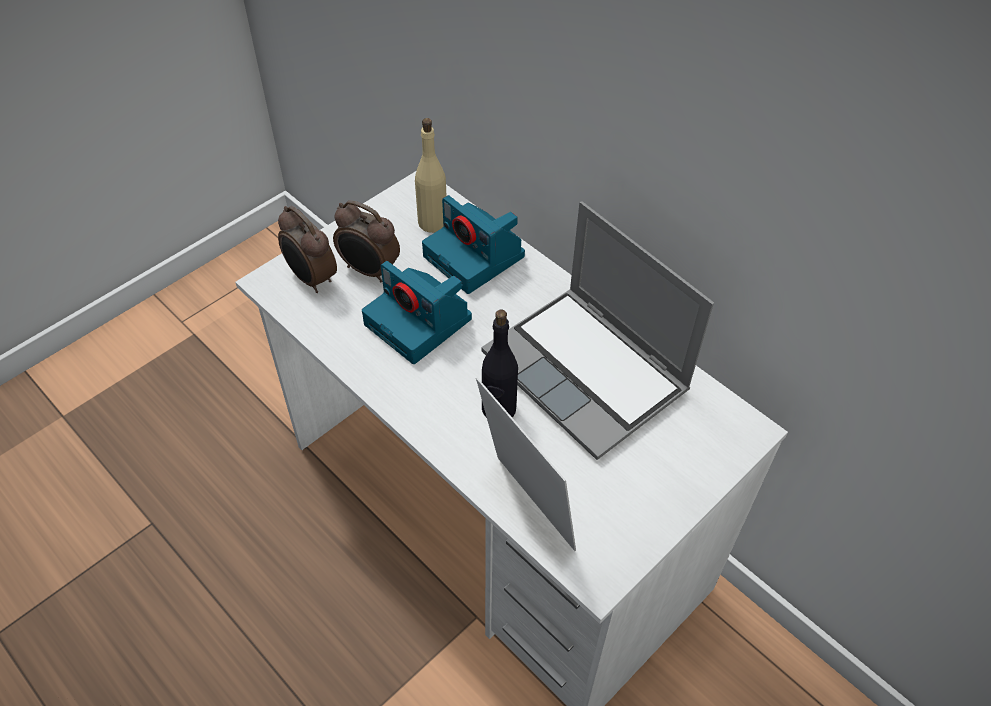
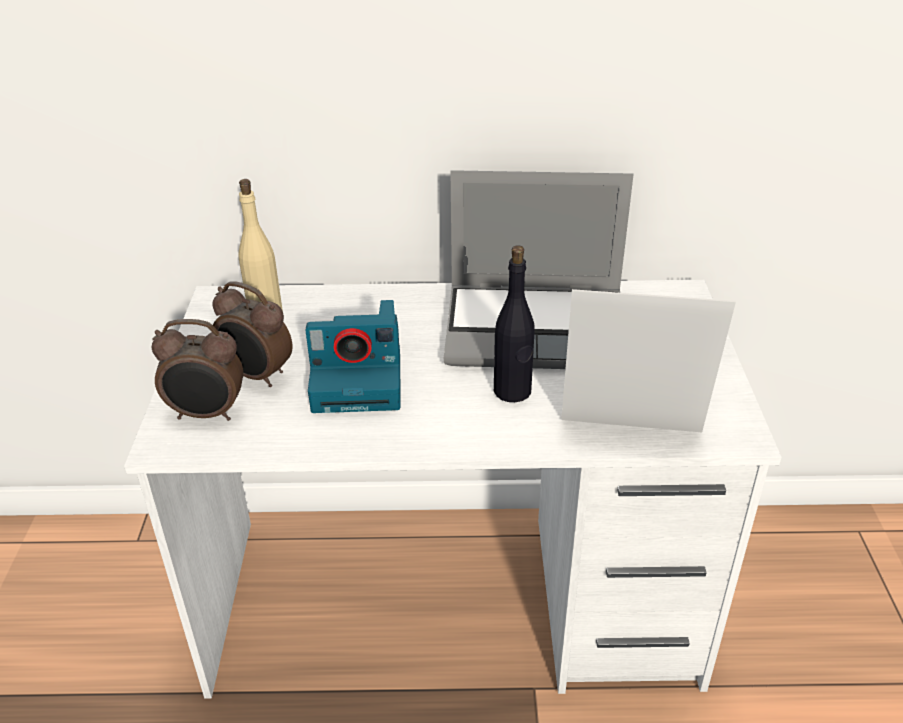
camera: 45 degrees left, 15 degrees down
(369, 271) = (257, 376): alarm clock -> alarm clock turned 45 degrees clockwise
(476, 257) = (340, 314): camera -> none

